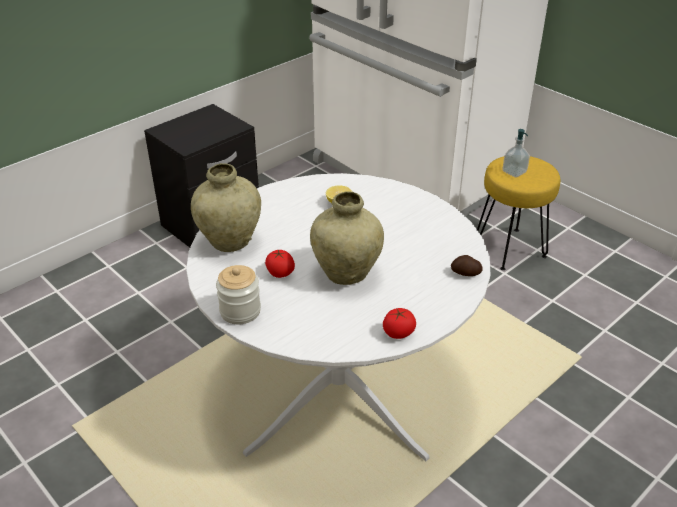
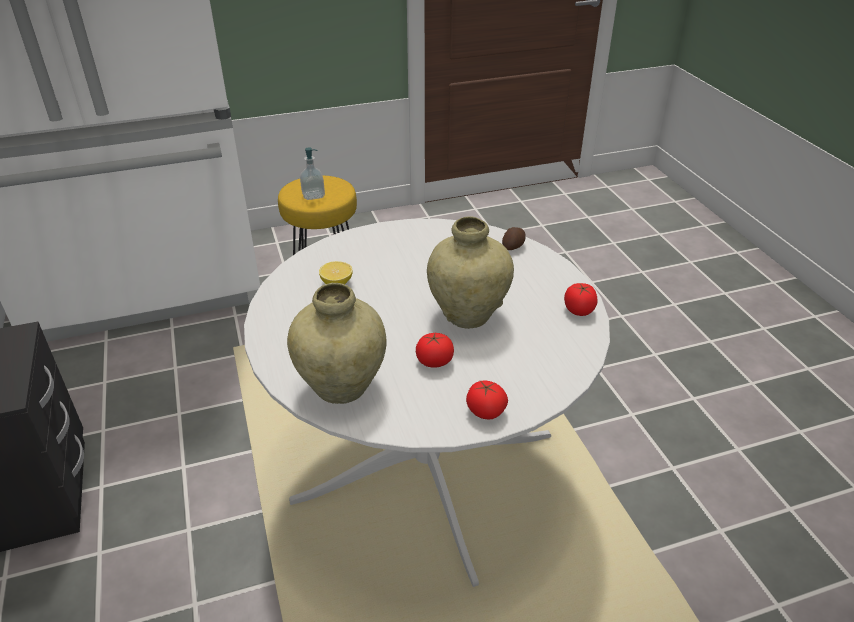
camera: 65 degrees left, 0 degrees up
(240, 311) = (485, 411): jar -> tomato

